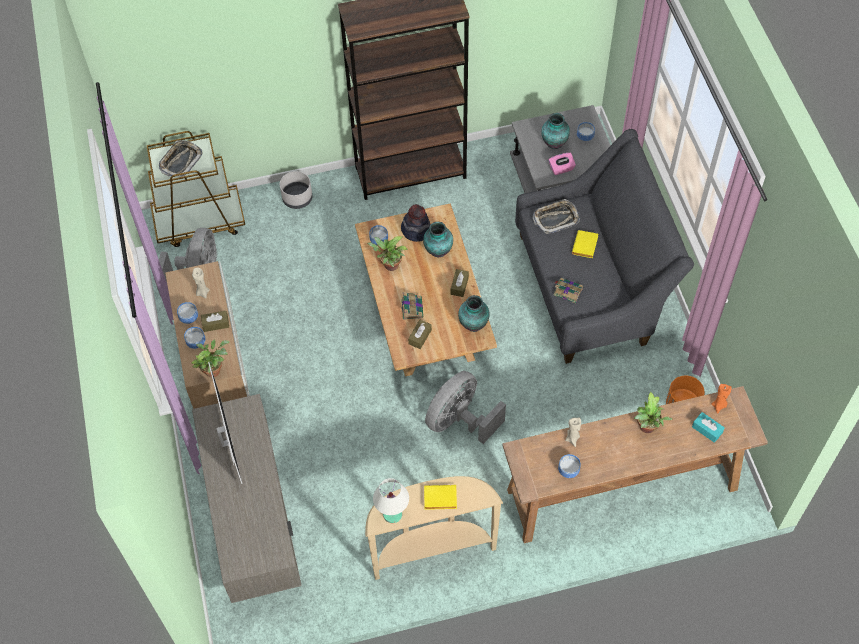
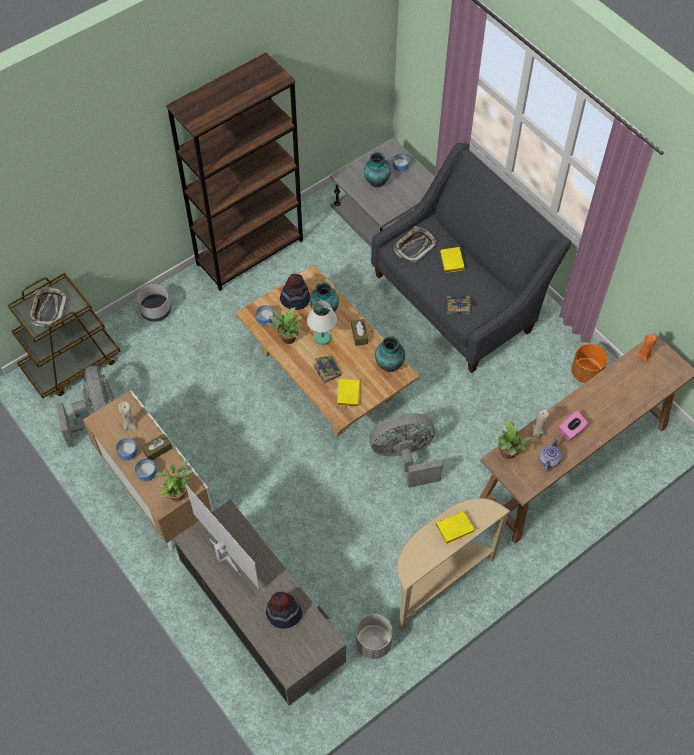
camera: 25 degrees left, 0 degrees up
(254, 515) = (283, 614): none -> hat
(342, 580) = (373, 643): none -> grey planter
(392, 513) = (419, 559): white table lamp -> white table lamp (322, 338)
(420, 337) = (347, 393): brown tissue box -> yellow book
(459, 421) = (405, 457): grey fan -> grey fan turned 60 degrees clockwise
(561, 169) = (394, 202): pink tissue box -> pink tissue box (571, 430)
(567, 470) = (548, 460): bowl -> teapot
(647, 428) = (595, 398): potted plant -> potted plant (509, 454)
(707, 430) = (645, 381): turquoise tissue box -> none

